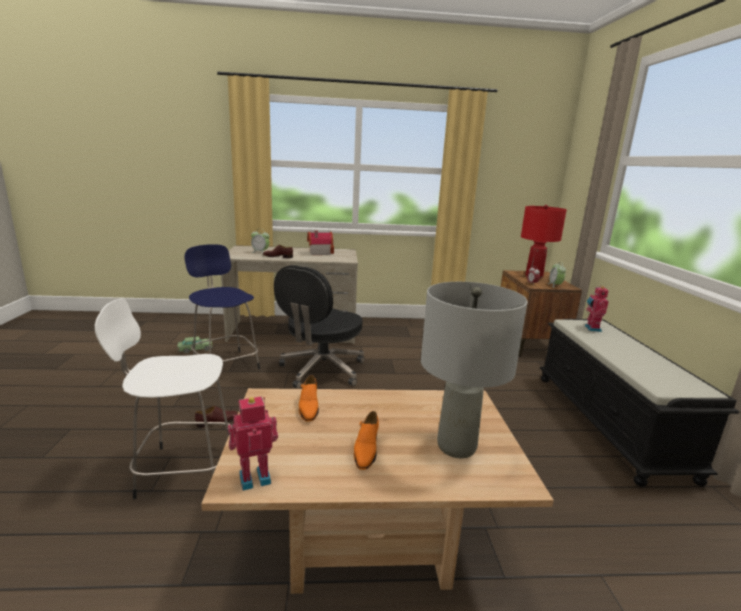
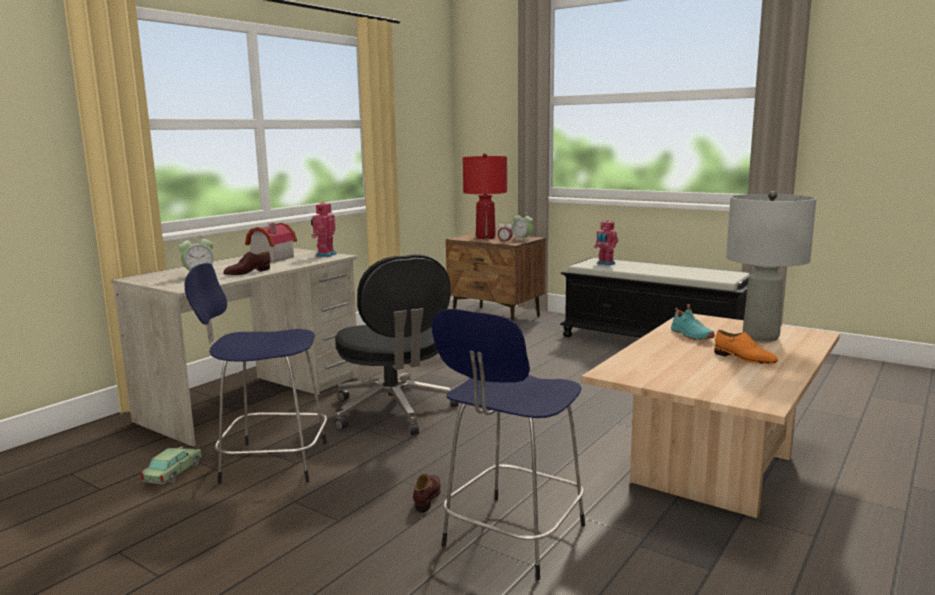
camera: 50 degrees left, 5 degrees down
(182, 470) = (511, 538): white stool -> blue stool
(254, 477) = (758, 395): toy robot -> toy robot (325, 255)
(308, 407) = (652, 362): orange shoe -> none
(408, 409) = (690, 336): none -> turquoise shoe

